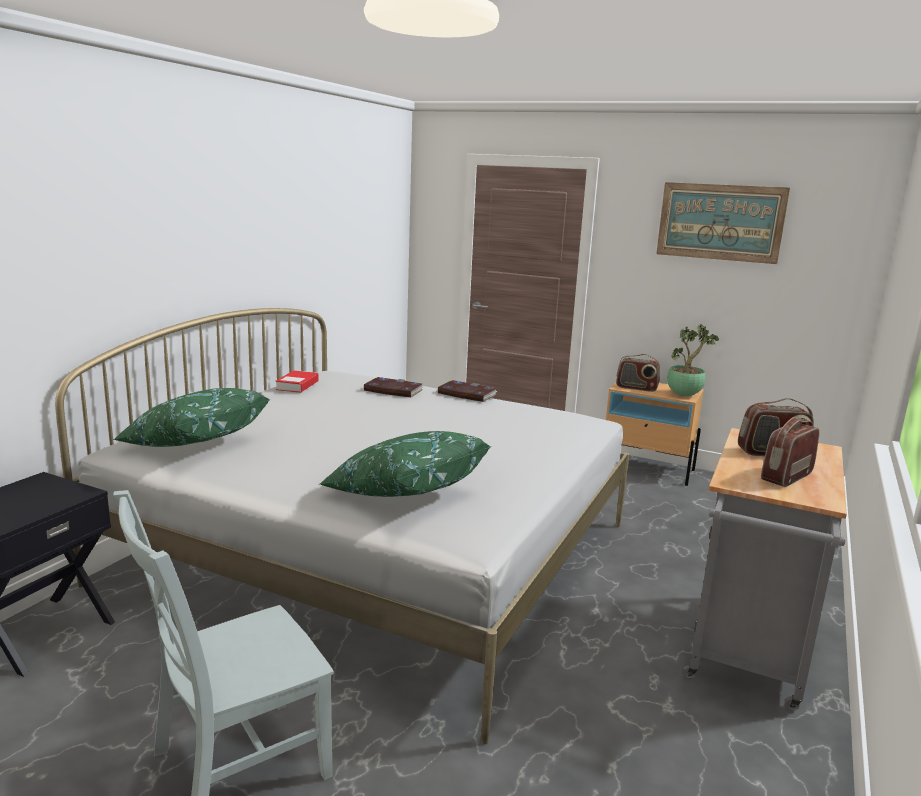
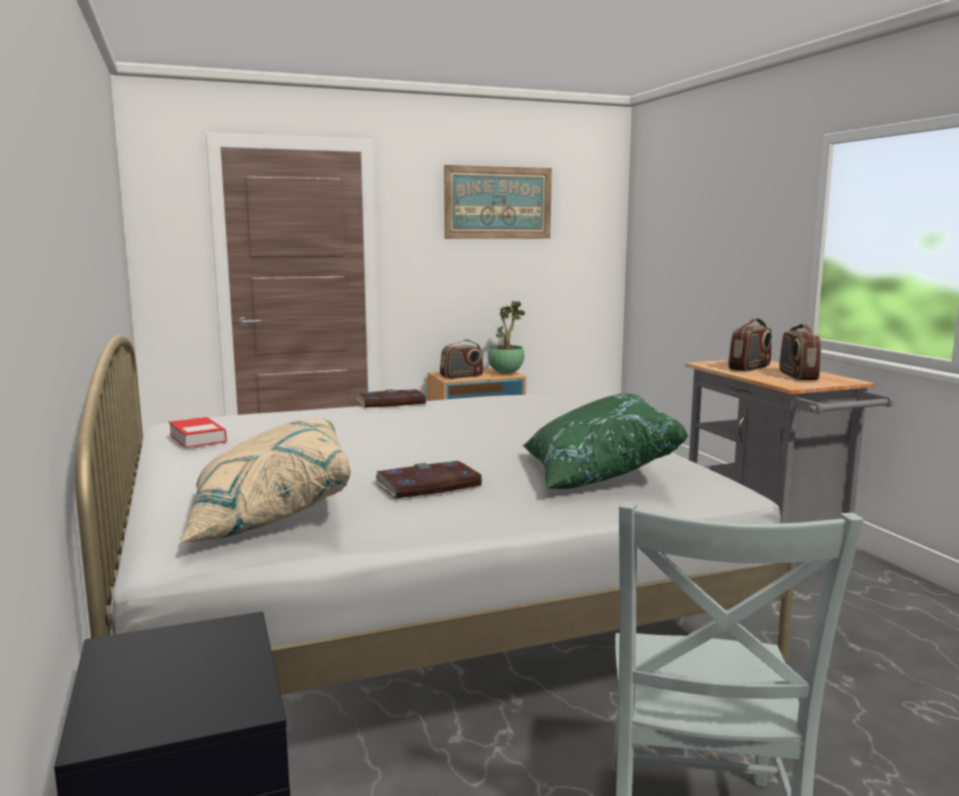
camera: 45 degrees left, 5 degrees down
(194, 443) = (268, 516): green pillow -> beige pillow
(393, 390) = (317, 416): book -> book (428, 485)

